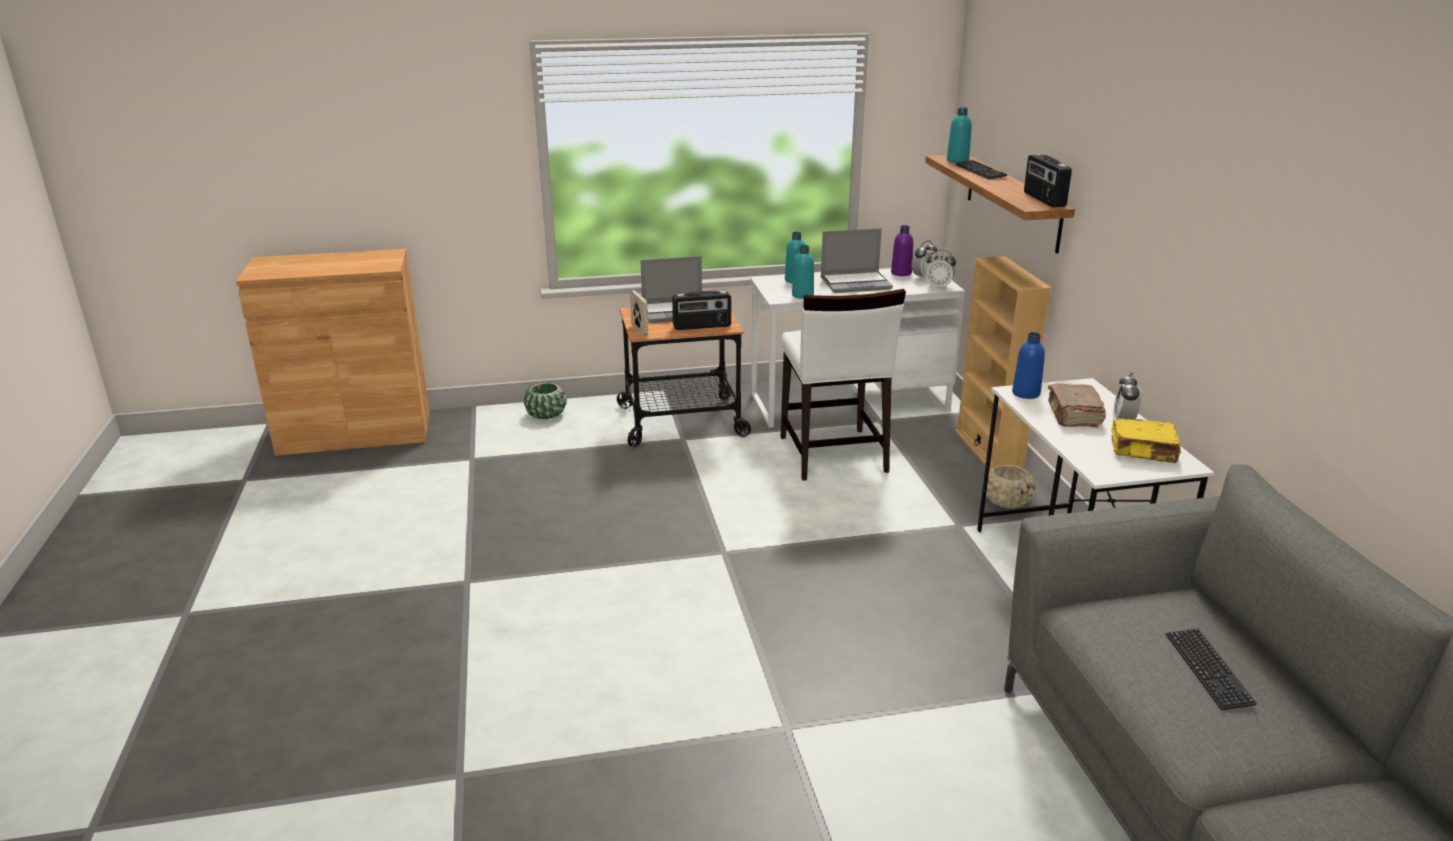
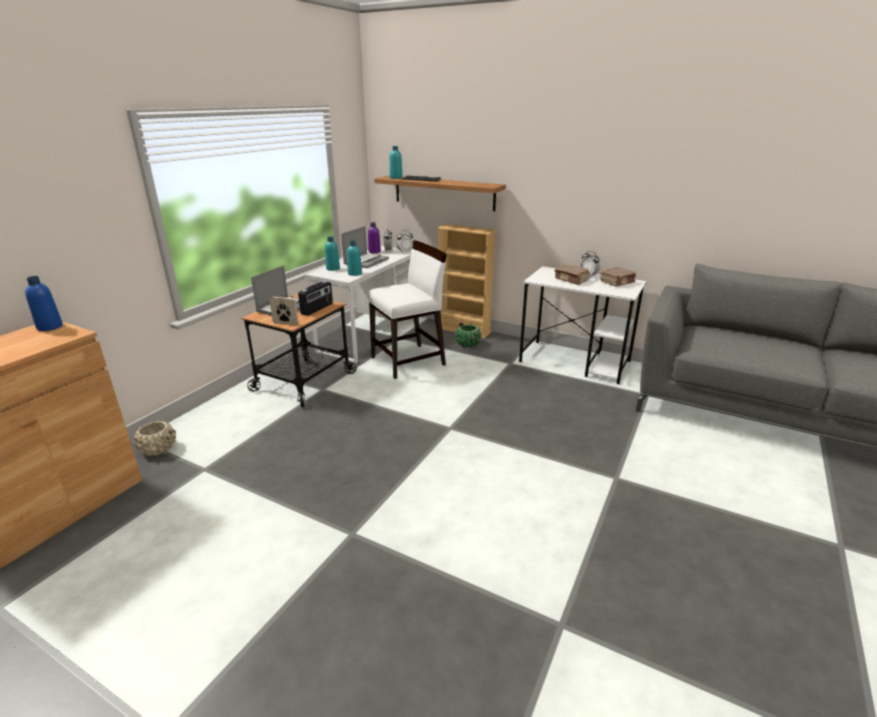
camera: 50 degrees left, 0 degrees up
(546, 414) = (207, 418): green planter -> green planter (468, 344)
(832, 455) = (409, 361): white chair -> white chair turned 60 degrees counterclockwise
(1006, 501) = (507, 346): beige planter -> beige planter (158, 449)
(1026, 393) = (539, 279): blue bottle -> blue bottle (50, 327)
(1043, 199) = (484, 183): radio -> none
(1143, 451) = (617, 282): yellow book -> brown book
(1208, 670) = (754, 344): keyboard -> none

